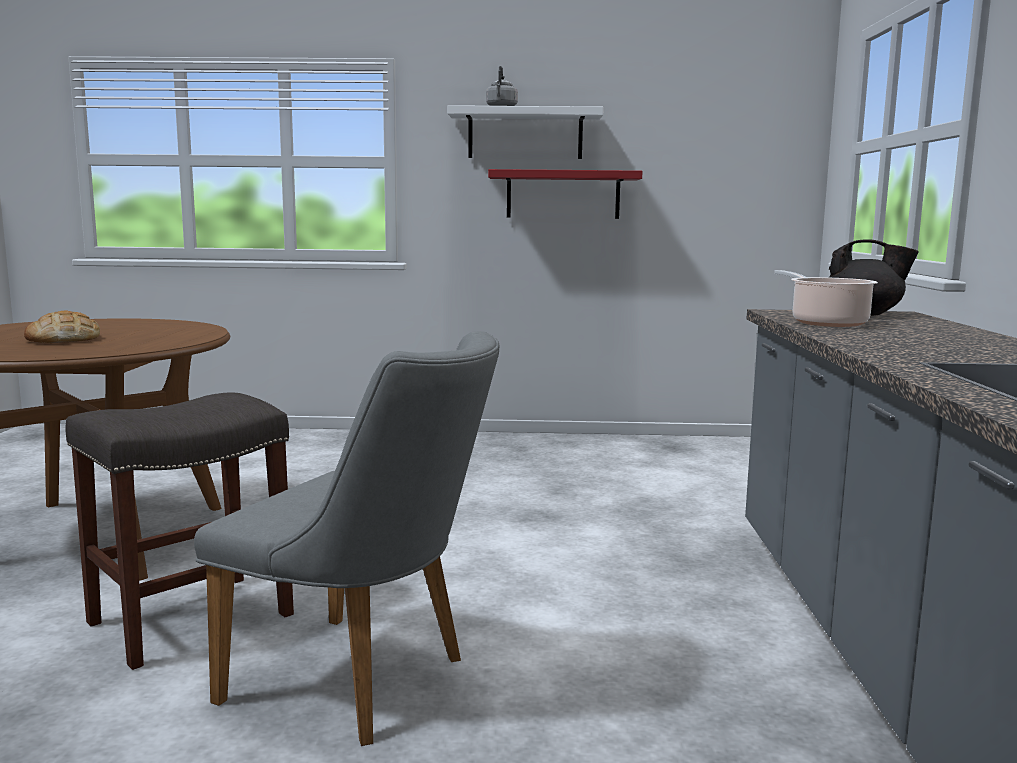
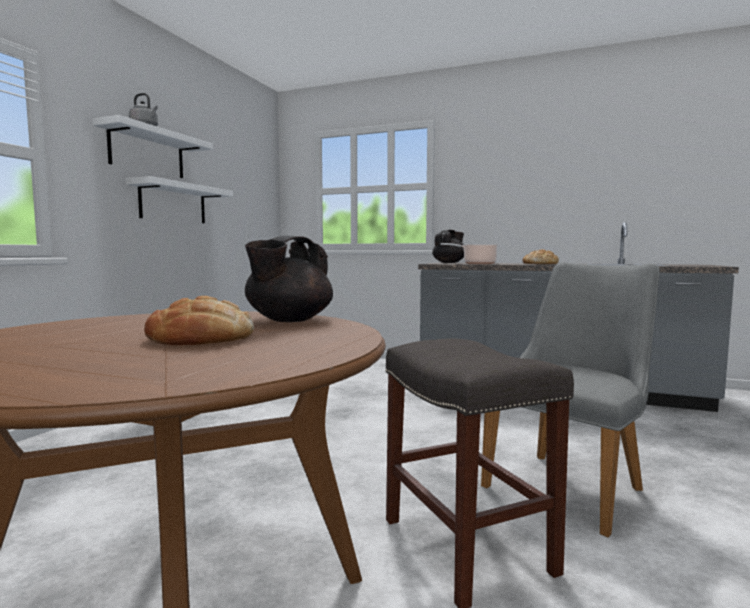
camera: 70 degrees left, 5 degrees down
(155, 342) = (288, 320): none -> black teapot
(563, 195) = (173, 203): red shelf -> white shelf
(902, 343) = (540, 264): none -> bread

